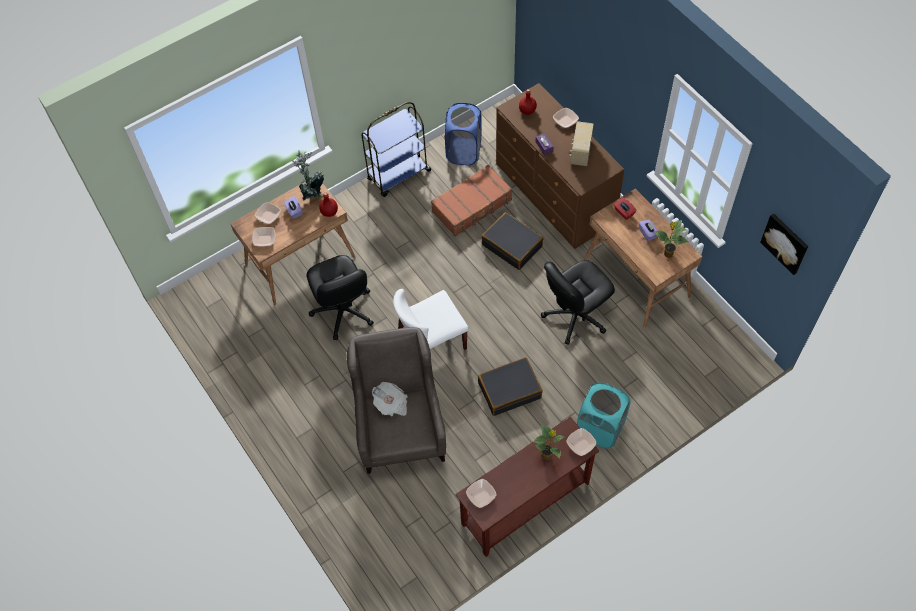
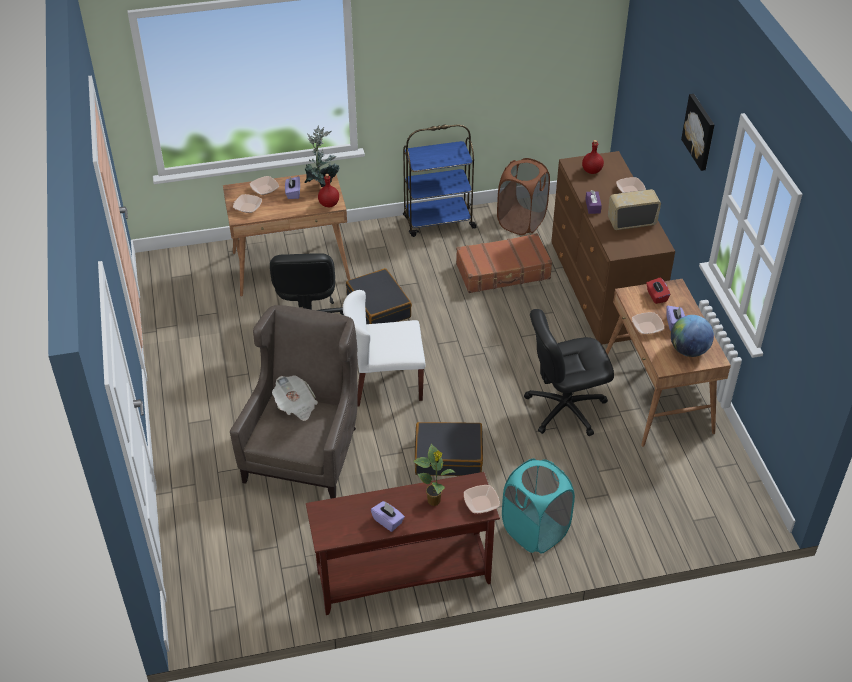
camera: 20 degrees right, 15 degrees down
(464, 151) = (521, 222): blue laundry basket -> brown laundry basket
(481, 495) = (334, 514): bowl -> bowl (647, 327)
(512, 245) = (528, 320): black suitcase -> black suitcase (379, 307)
(522, 485) = (388, 521): none -> purple tissue box
(580, 152) = (631, 222): radio -> radio turned 45 degrees clockwise
(667, 254) = (688, 350): potted plant -> globe
(785, 243) = (818, 338): picture -> picture (700, 131)

